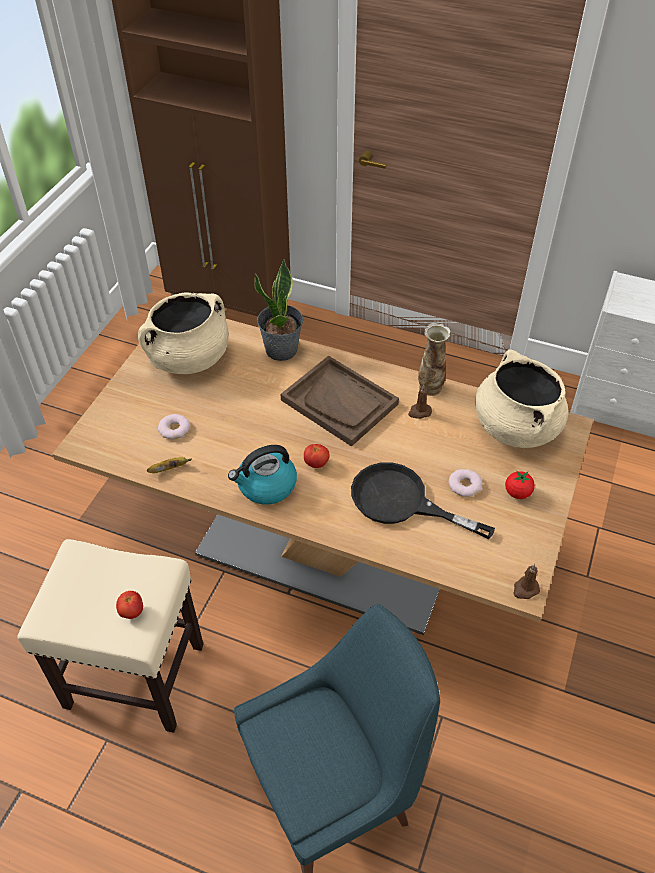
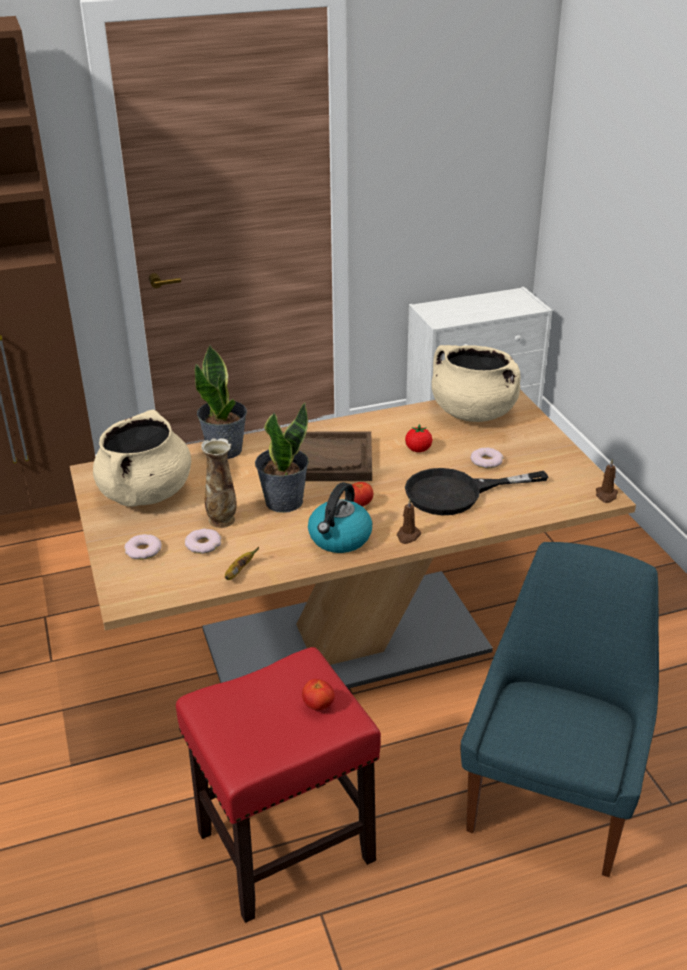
camera: 40 degrees left, 15 degrees down
(133, 675) = (284, 847): beige stool -> red stool
(134, 409) = (143, 550): none -> donut
(267, 424) = (283, 501): none -> potted plant
(419, 412) = (393, 436): brown candle -> brown candle (408, 536)
(430, 388) = (381, 419): vase -> vase (222, 520)
(517, 493) = (526, 447): tomato -> tomato (418, 450)

